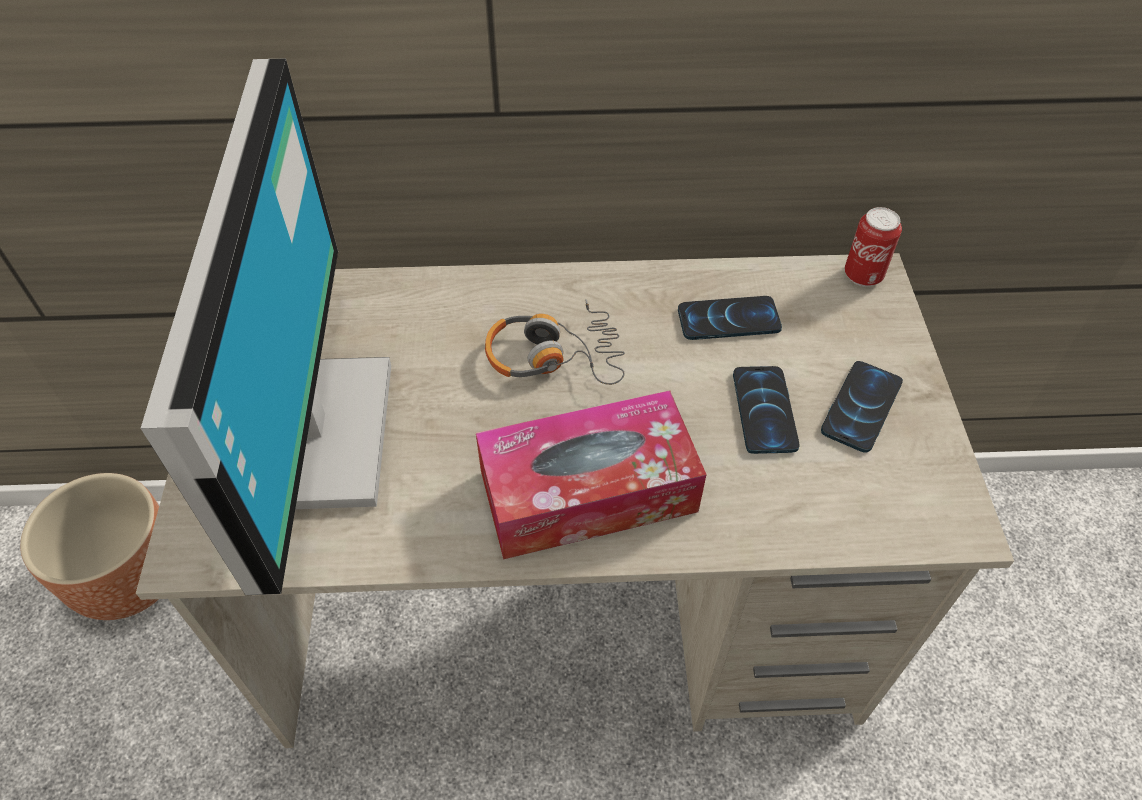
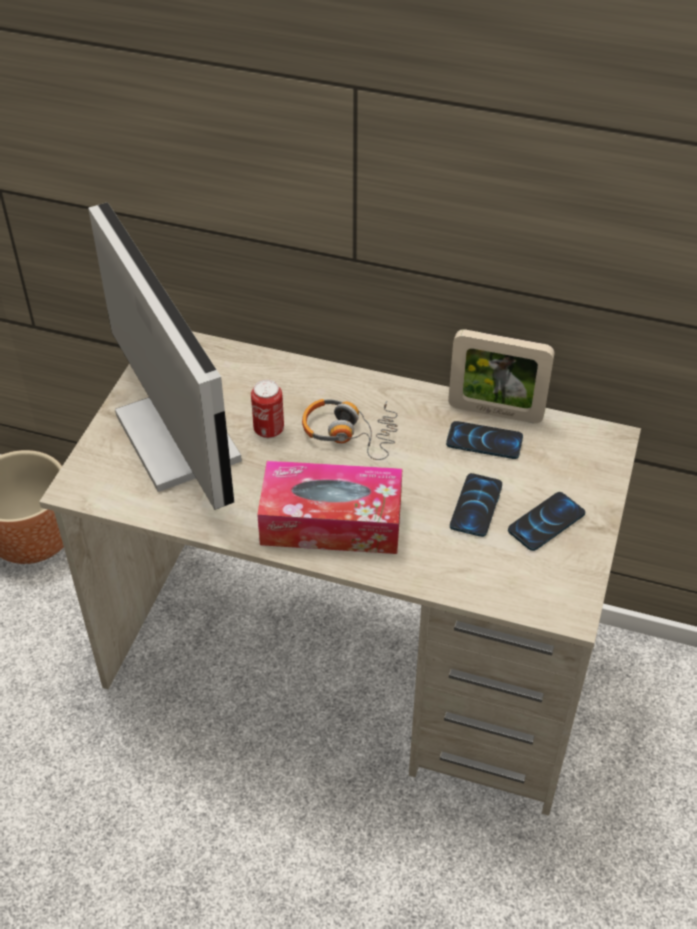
camera: 20 degrees right, 5 degrees down
(309, 434) = (172, 440): monitor -> monitor turned 45 degrees counterclockwise
(721, 278) = (495, 412): none -> picture frame
(863, 276) = (602, 437): can -> can (269, 430)

